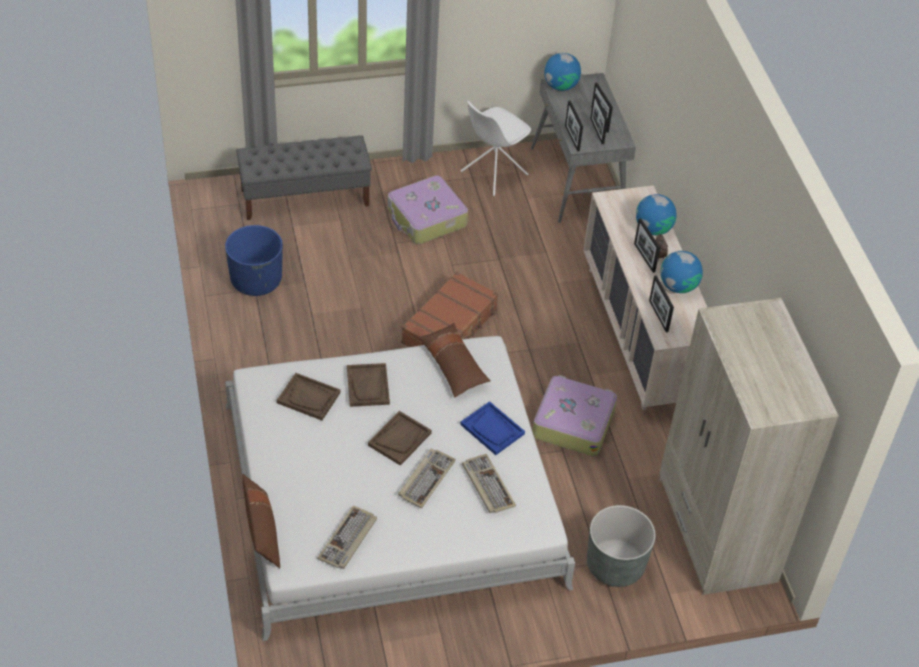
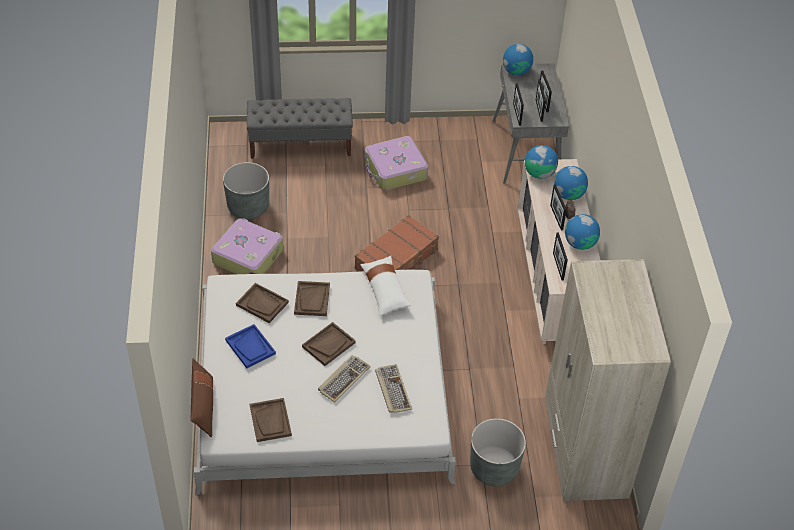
camera: 10 degrees right, 0 degrees up
(256, 280) = (248, 207): blue planter -> grey planter
(348, 540) = (270, 421): keyboard -> brown tray
(453, 365) = (385, 290): brown pillow -> white pillow
(492, 429) = (406, 345): blue tray -> blue tray (250, 347)
(493, 173) = (457, 139): white chair -> none
(573, 422) = (482, 348): suitcase -> suitcase (248, 255)
(613, 207) = (539, 173): none -> globe

